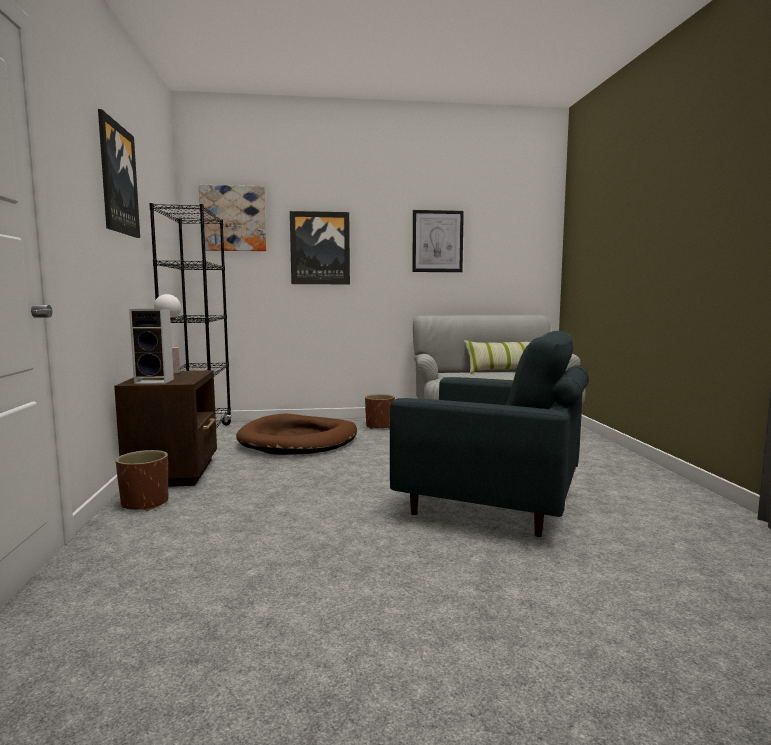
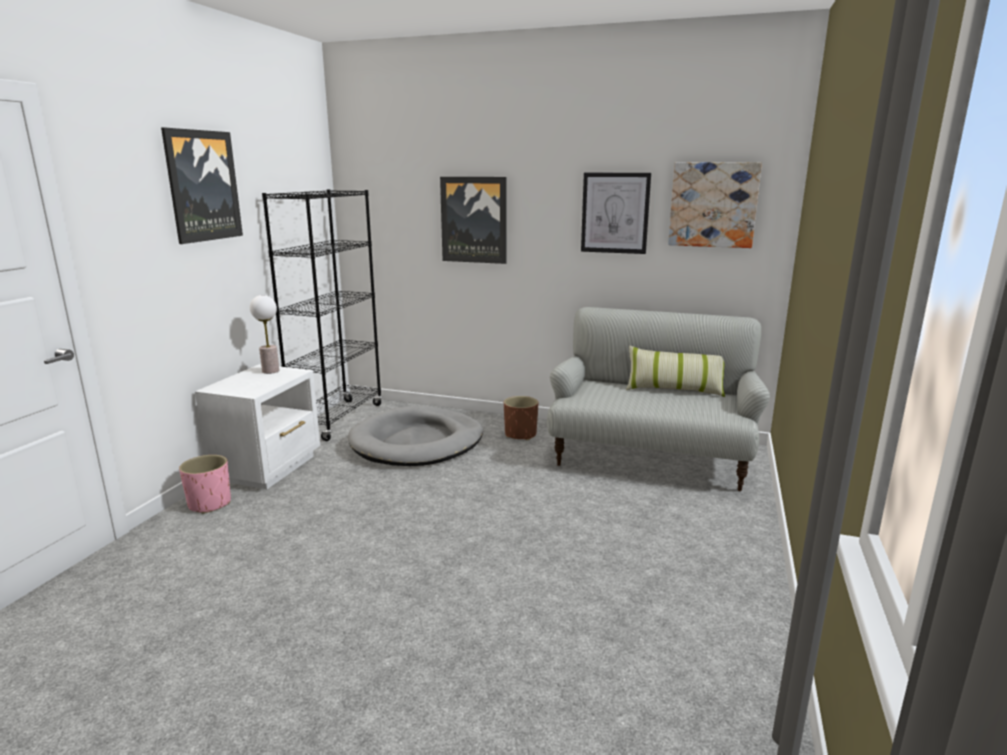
camera: 25 degrees right, 10 degrees up
(145, 503) = (210, 504): brown planter -> pink planter
(156, 381) = (234, 388): speaker -> none
(176, 472) = (270, 468): brown nightstand -> white nightstand
(233, 218) = (384, 185): picture -> picture (713, 205)
(299, 440) = (417, 442): brown dog bed -> grey dog bed
(491, 505) = (492, 589): grey armchair -> none

